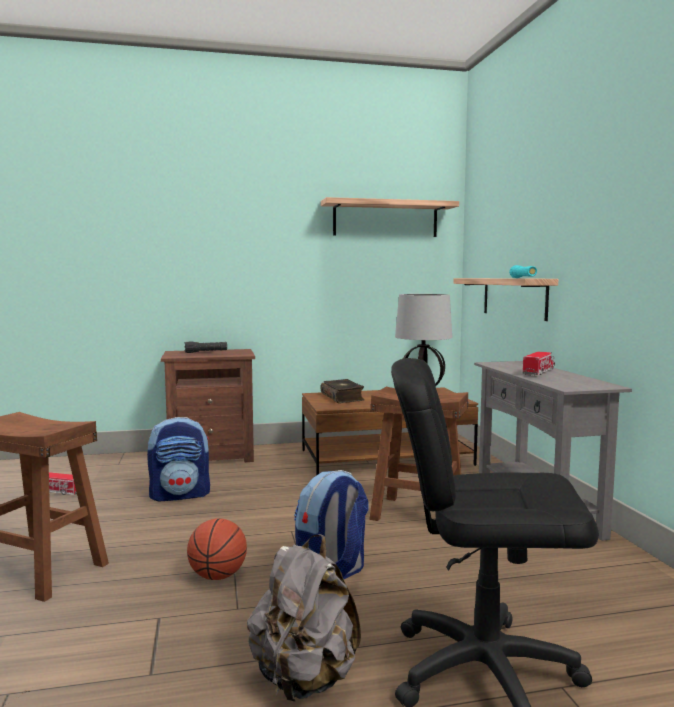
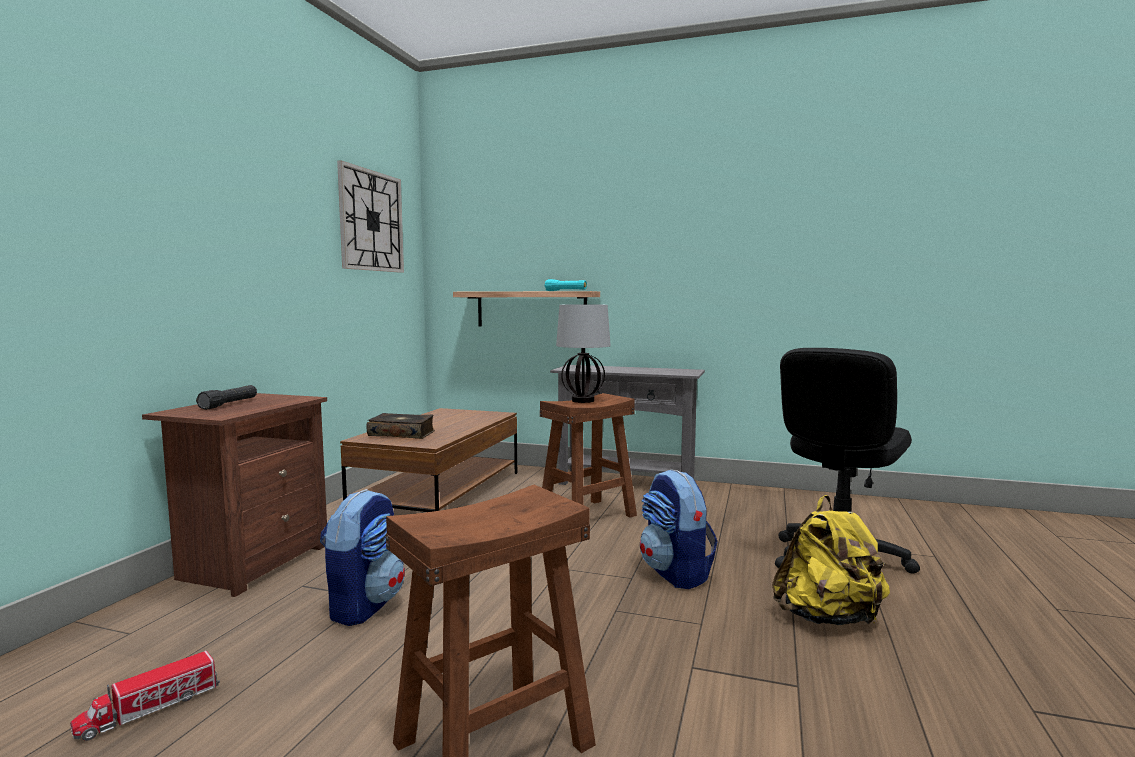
camera: 60 degrees left, 0 degrees up
(217, 576) = (626, 621): basketball -> none
(304, 679) = (828, 618): grey backpack -> yellow backpack
(385, 219) = (371, 221): shelf -> wall clock
(539, 372) = (621, 369): toy truck -> none

